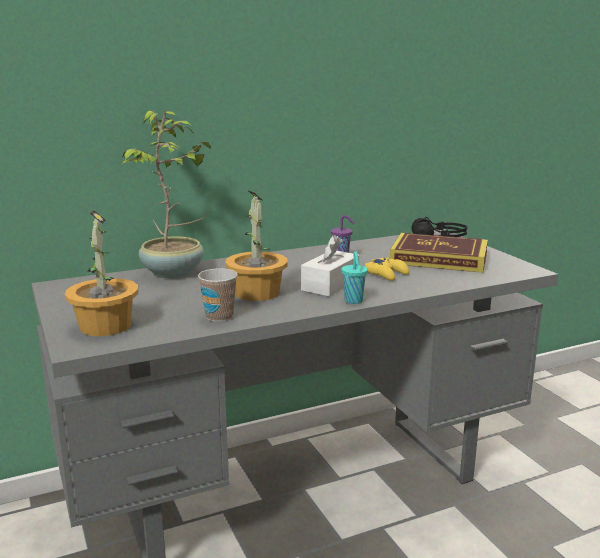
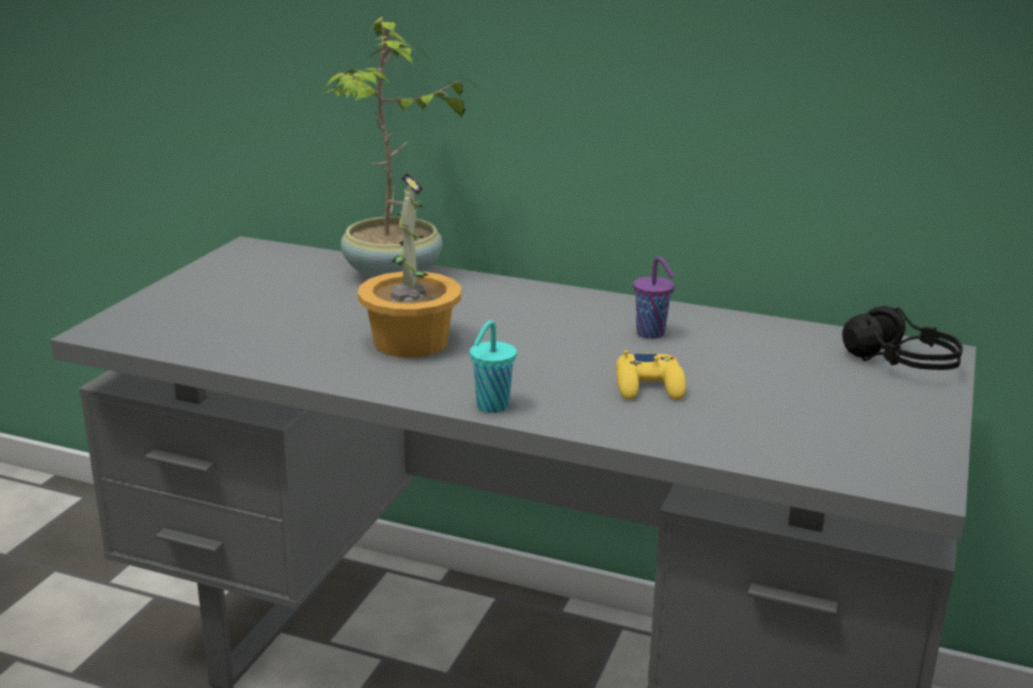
camera: 45 degrees right, 5 degrees up
(104, 326) = (176, 317): potted plant -> none
(219, 317) = (295, 356): cup -> none
(330, 285) = (526, 369): white tissue box -> none
(439, 258) = (806, 395): book -> none

